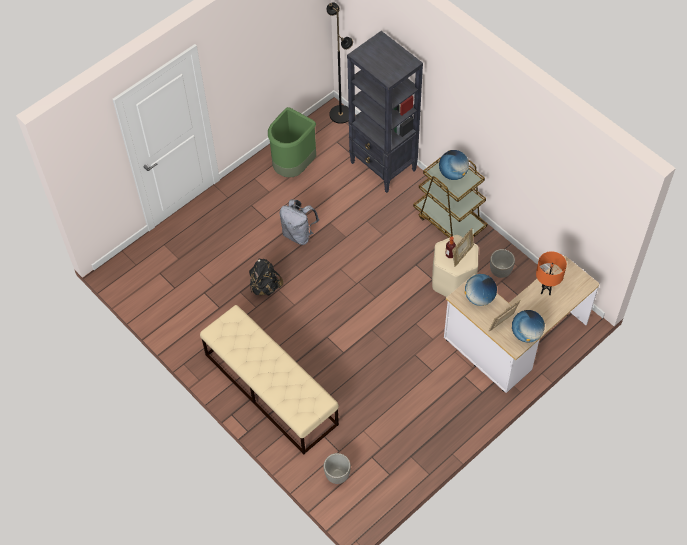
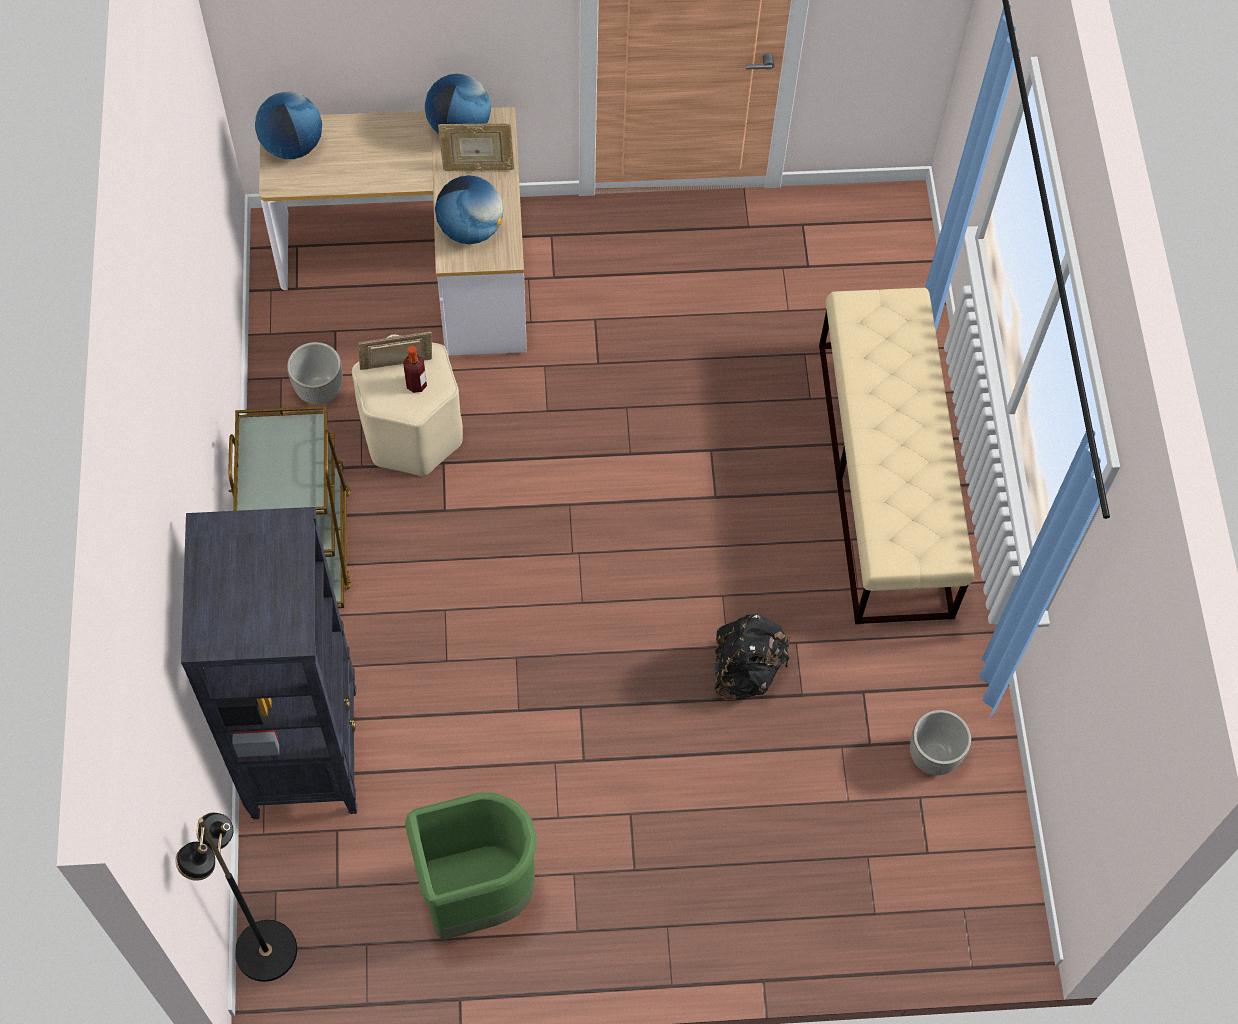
camera: 145 degrees left, 5 degrees up
(298, 234) = (596, 730): grey backpack -> none
(337, 475) = (884, 277): planter -> planter (933, 757)
(453, 174) = (277, 469): globe -> globe (292, 146)
(546, 290) = (354, 166): orange table lamp -> none

